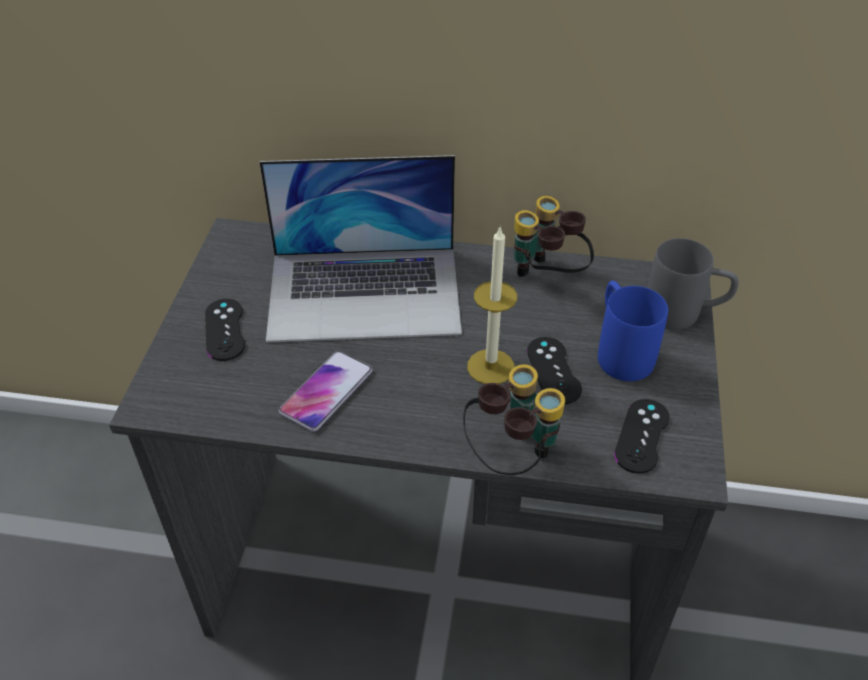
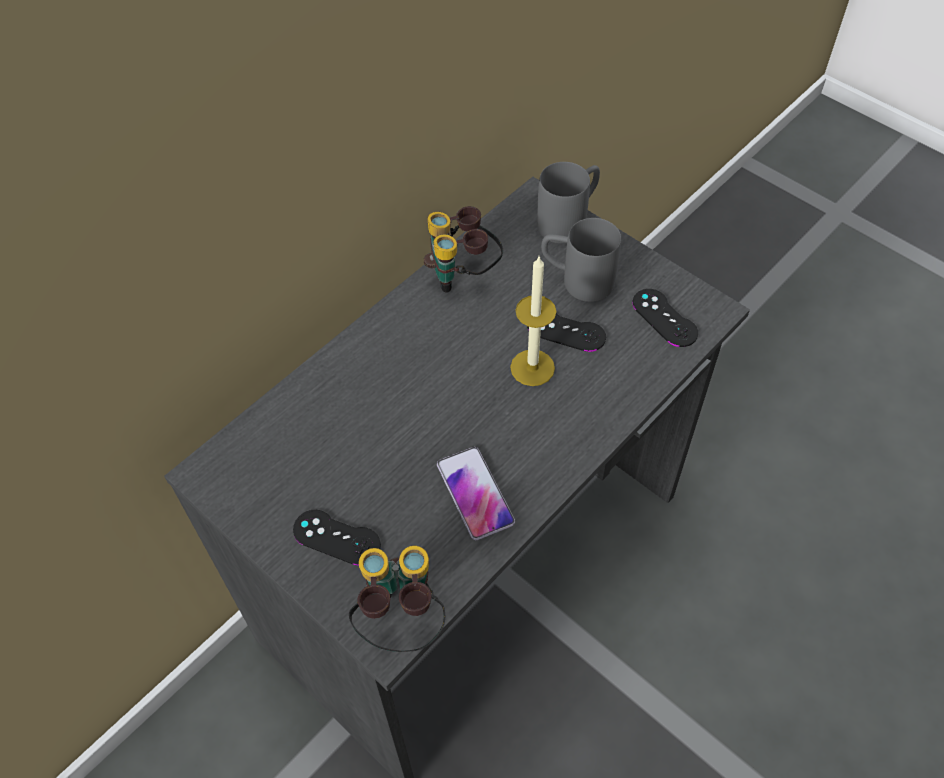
camera: 55 degrees left, 10 degrees up
(365, 293) = (378, 407): laptop -> none
(511, 455) = (629, 405): binoculars -> binoculars (400, 619)
(619, 351) = (576, 280): blue mug -> grey mug

